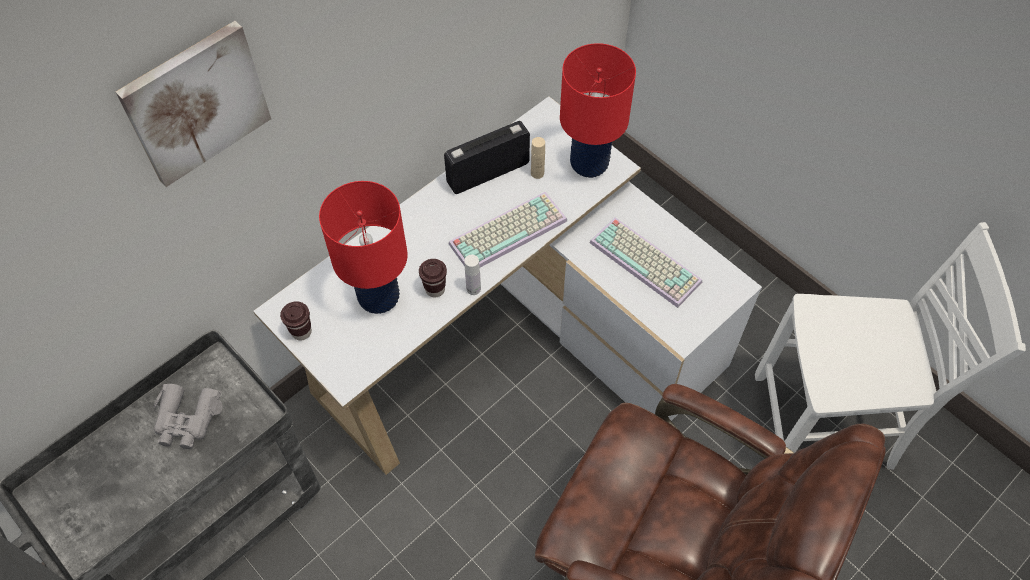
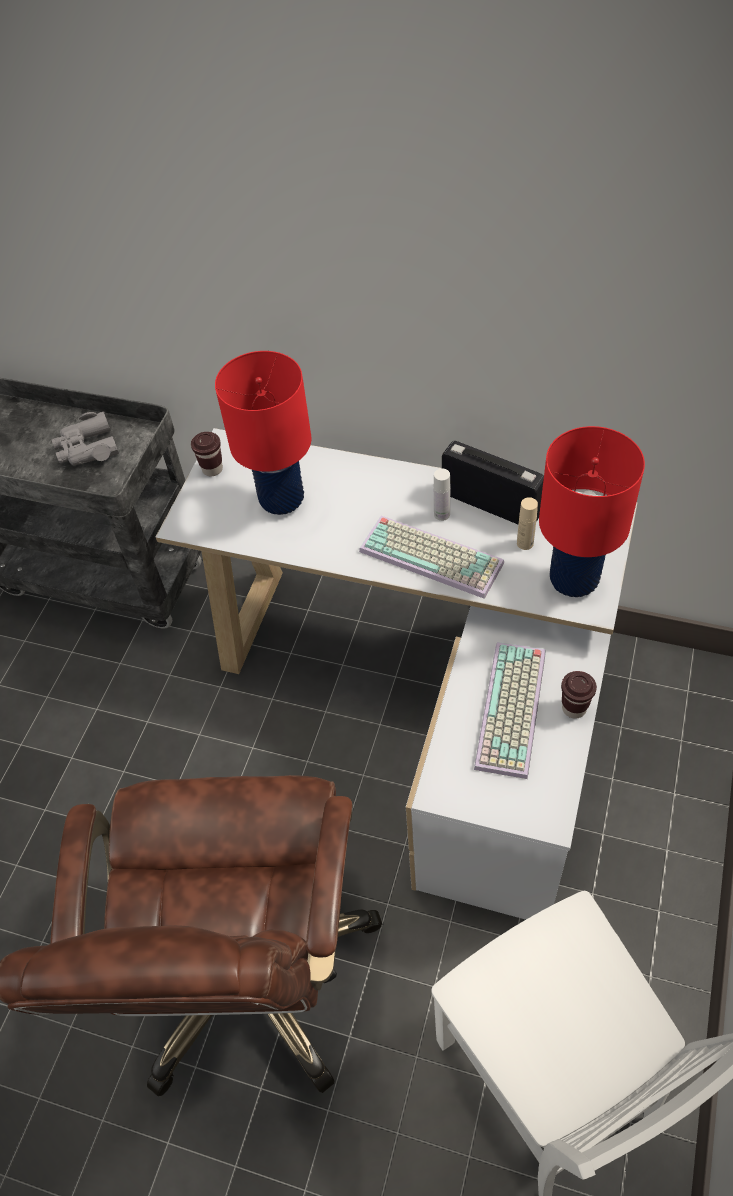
camera: 65 degrees right, 5 degrees down
(196, 103) = (186, 165): picture -> none
(435, 289) = (321, 536): brown cup -> brown cup (574, 708)
(473, 289) = (343, 564): white bottle -> white bottle (442, 514)

